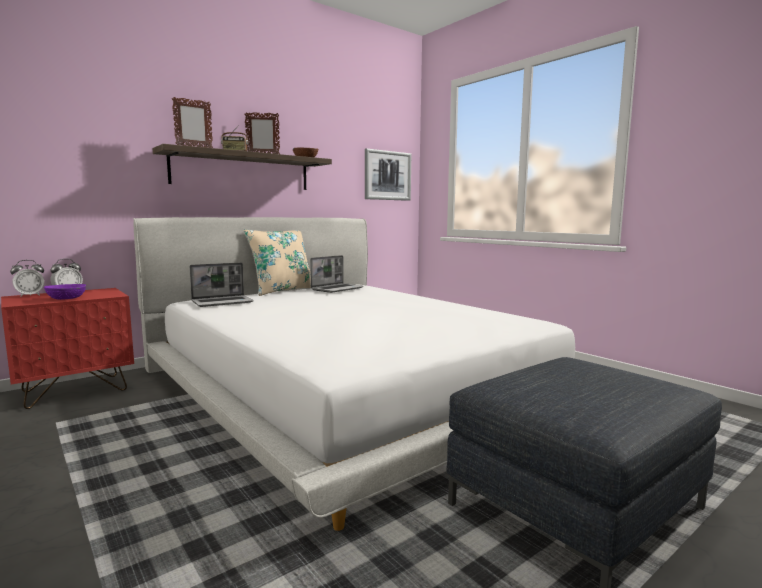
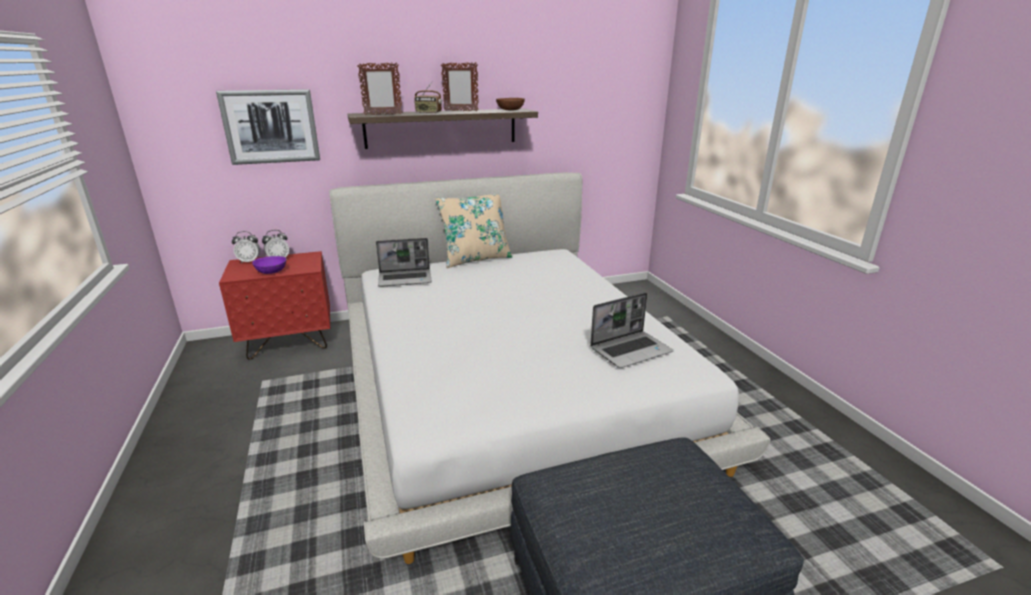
camera: 20 degrees right, 15 degrees up
(337, 289) = (531, 262): laptop -> laptop (631, 350)
(387, 175) = (620, 115): picture -> picture (271, 126)

